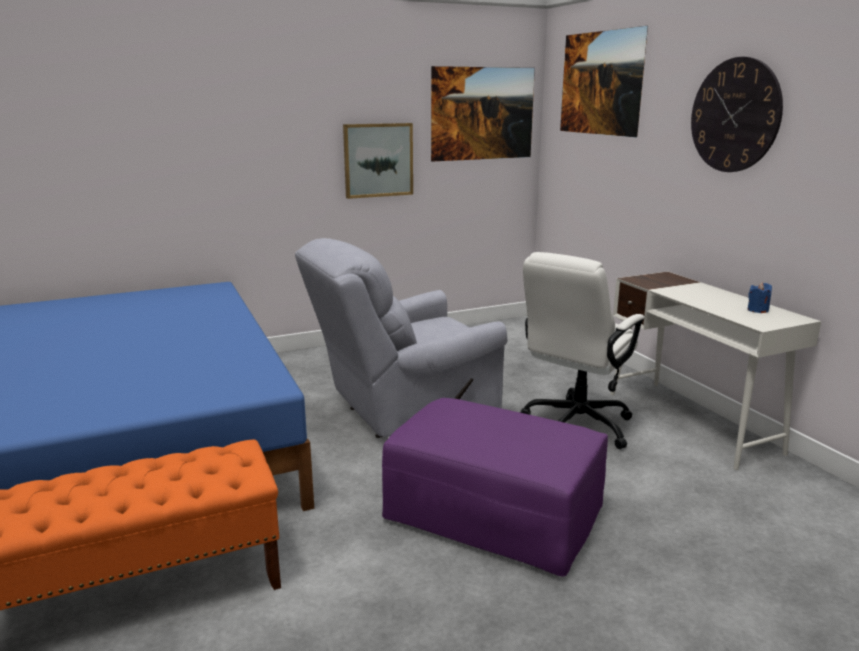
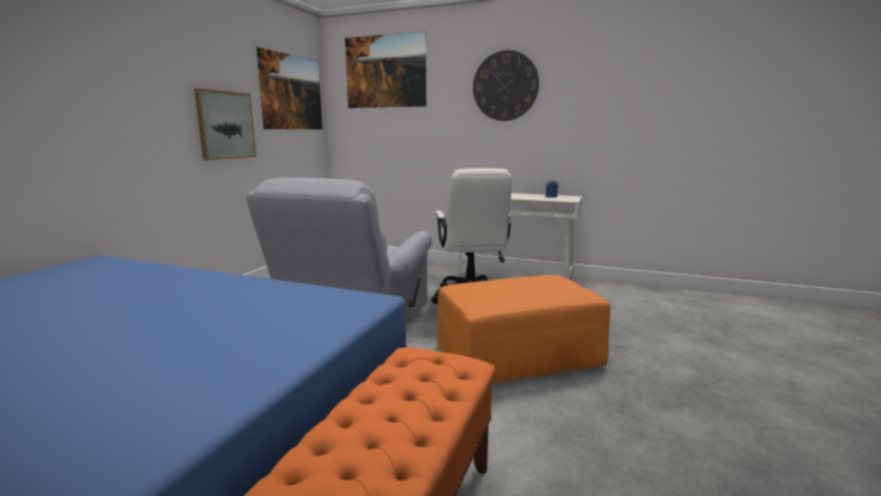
camera: 45 degrees left, 5 degrees down
(494, 515) = (517, 356): purple ottoman -> orange ottoman

